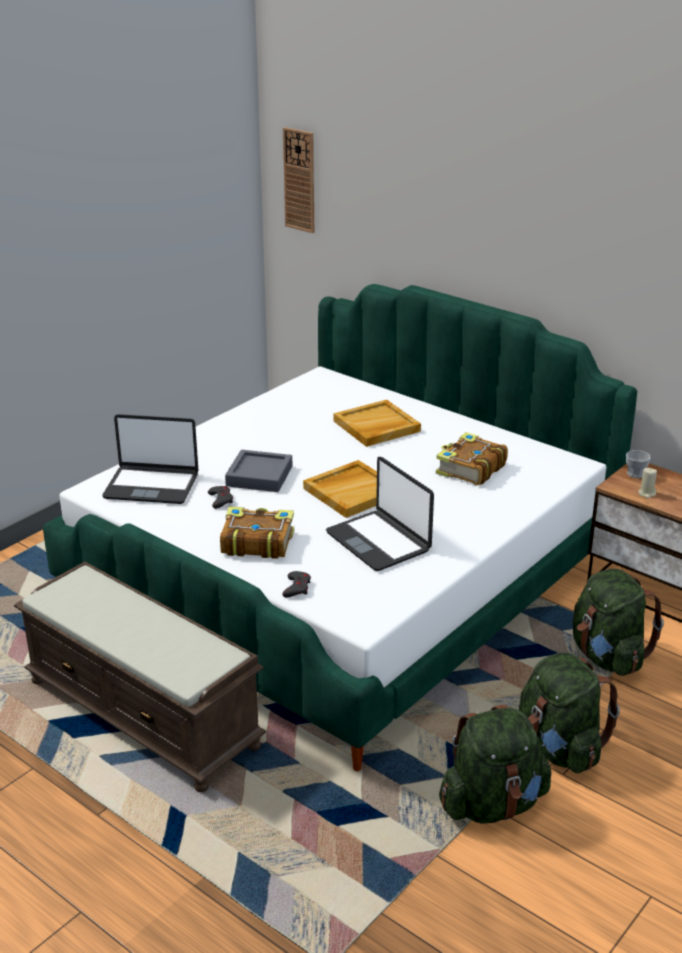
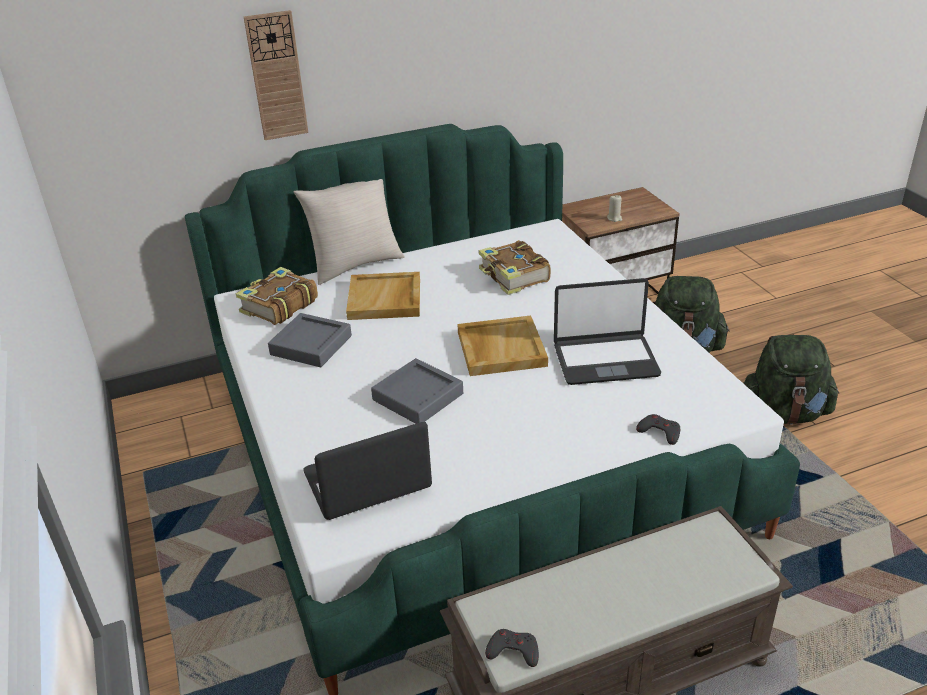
camera: 60 degrees left, 5 degrees up
(152, 486) = (368, 482): laptop -> laptop turned 150 degrees counterclockwise
(220, 499) = (445, 437): grey game controller -> grey game controller (513, 651)
(256, 542) = (555, 435): book -> book (278, 306)
(288, 419) = (311, 345): none -> grey tray
(299, 180) = (90, 91): wall clock -> wall clock (277, 76)
(414, 400) = (355, 265): none -> beige pillow
(492, 804) = (840, 473): green backpack -> none
(635, 474) = (581, 213): cup -> none

